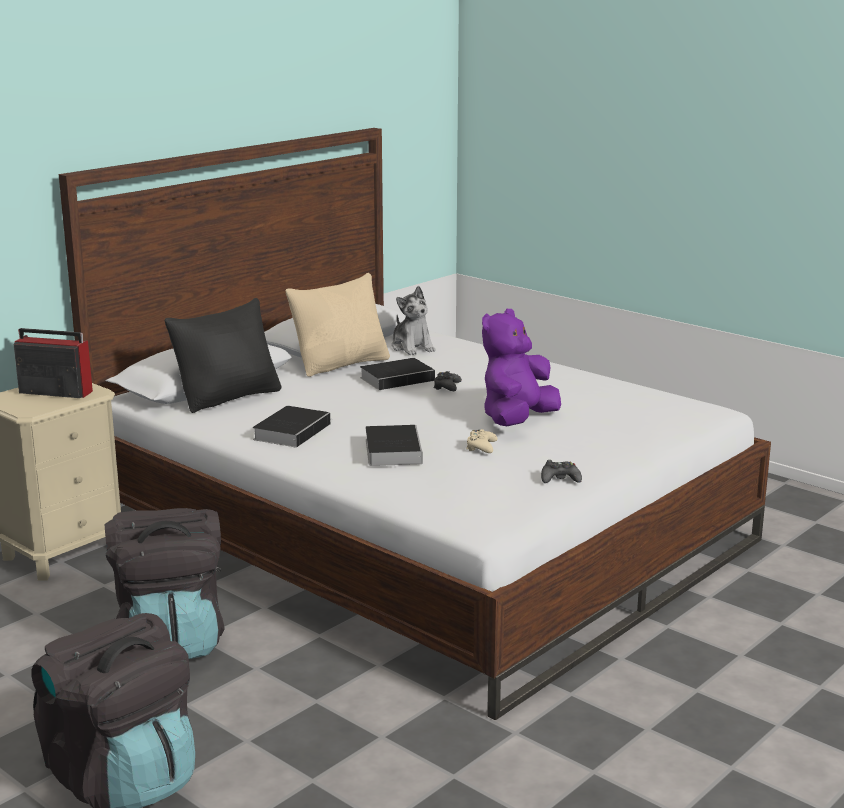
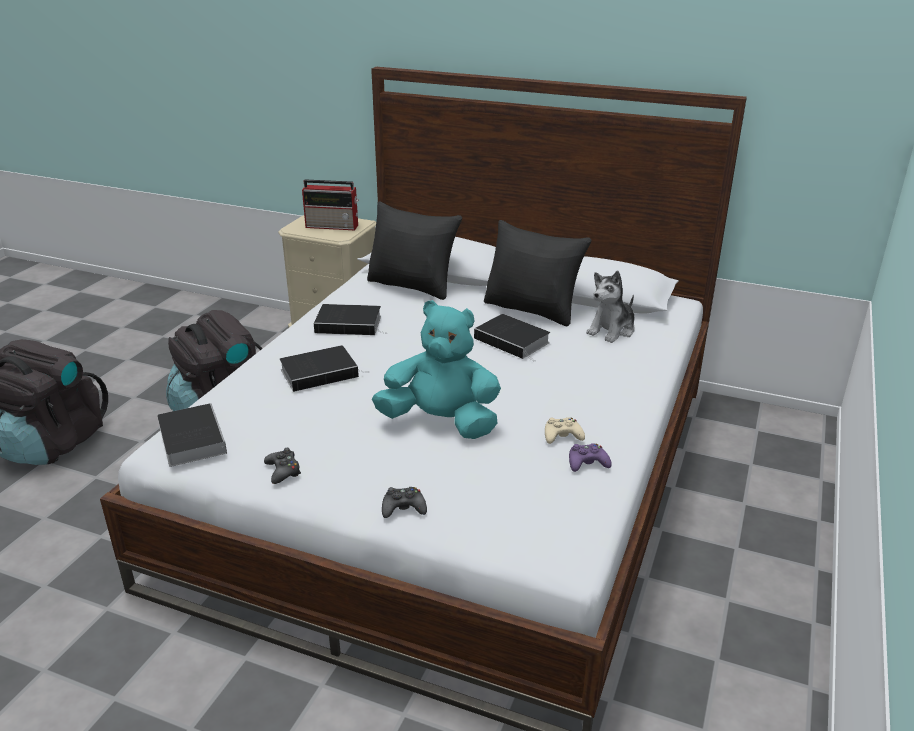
camera: 70 degrees right, 10 degrees up
(54, 392) = (333, 226): radio -> radio turned 105 degrees clockwise
(341, 364) = (532, 310): beige pillow -> black pillow
(447, 387) = (508, 368): black game controller -> black game controller (403, 508)
(479, 510) = (191, 438): none -> book
(481, 447) = (342, 412): beige game controller -> beige game controller (562, 436)
(517, 421) = (441, 422): purple plush toy -> turquoise plush toy
(608, 387) = (587, 463): none -> purple game controller

